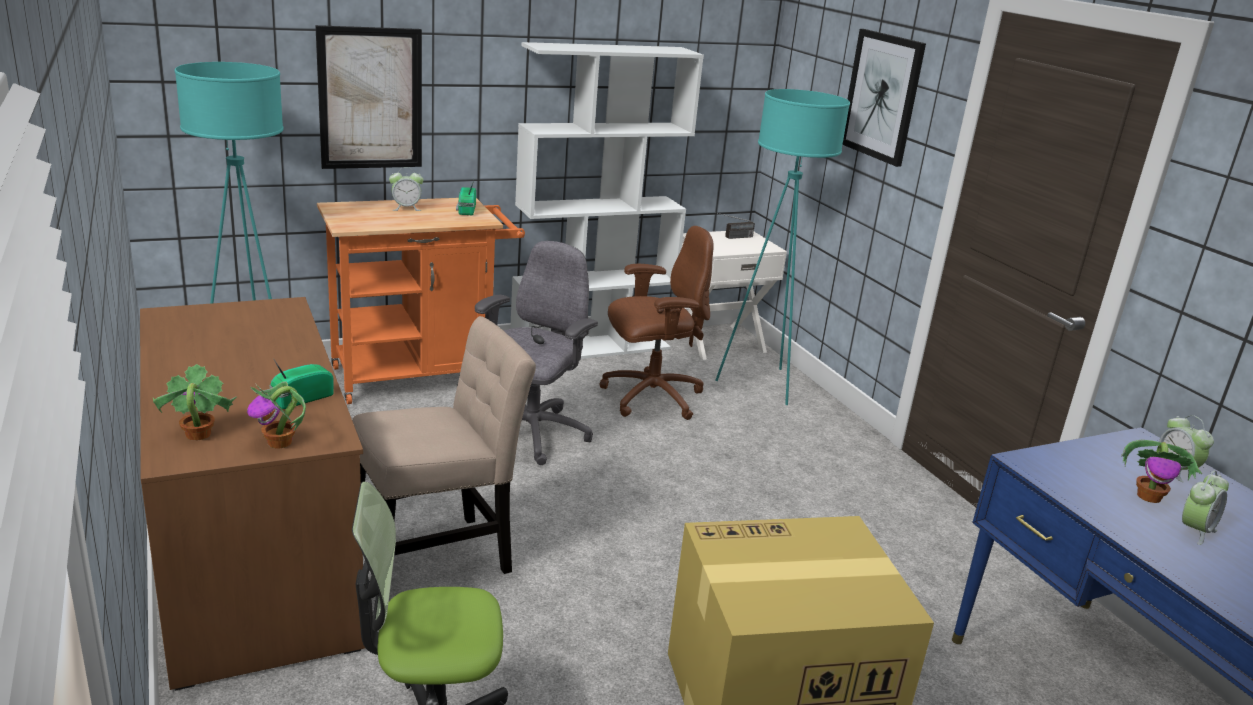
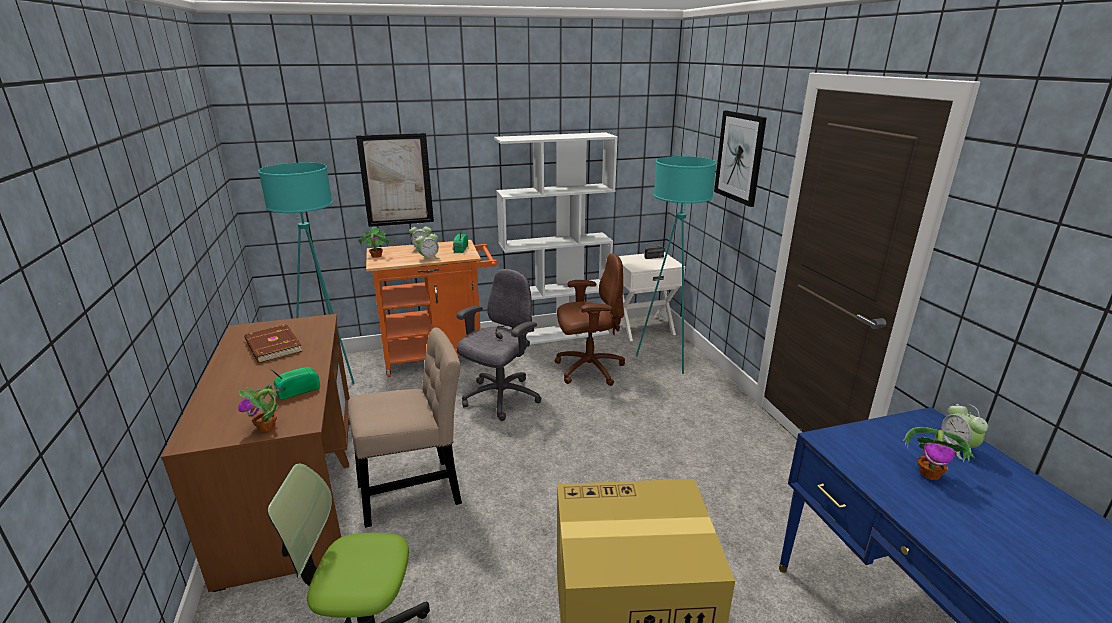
camera: 10 degrees right, 0 degrees up
(197, 435) = (215, 421): potted plant -> potted plant (376, 256)
(229, 339) = (272, 347): none -> brown book
(1195, 531) = (968, 508): alarm clock -> alarm clock (429, 258)

